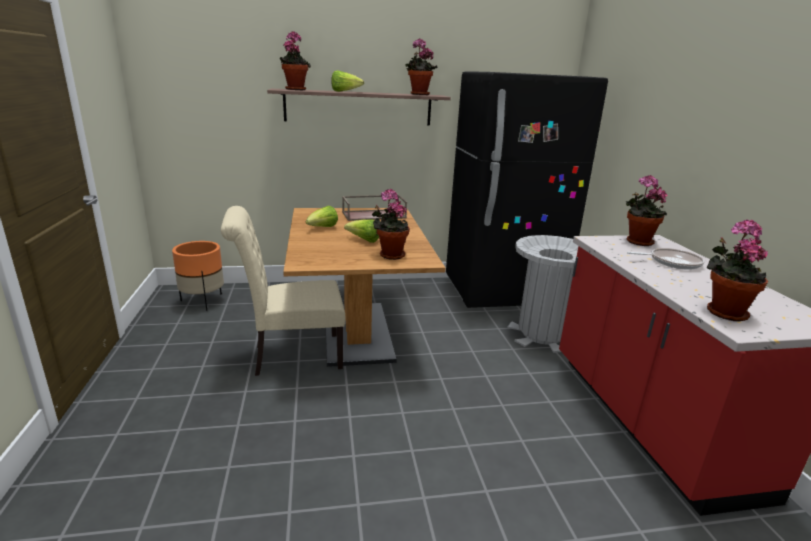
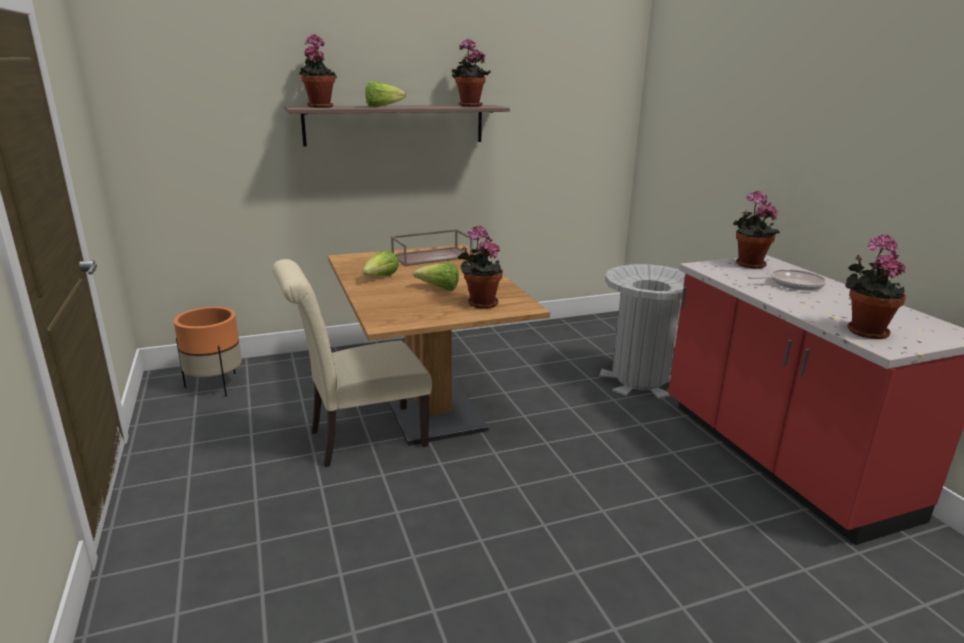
camera: 10 degrees left, 0 degrees up
(502, 293) = (579, 336): black fridge -> none

